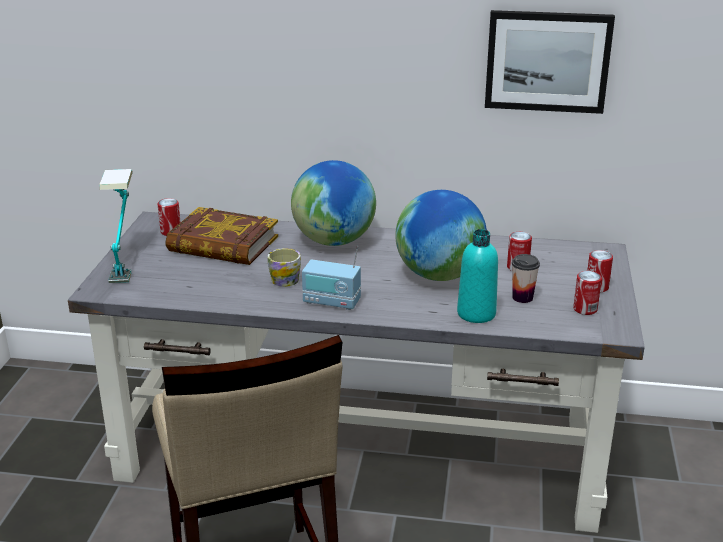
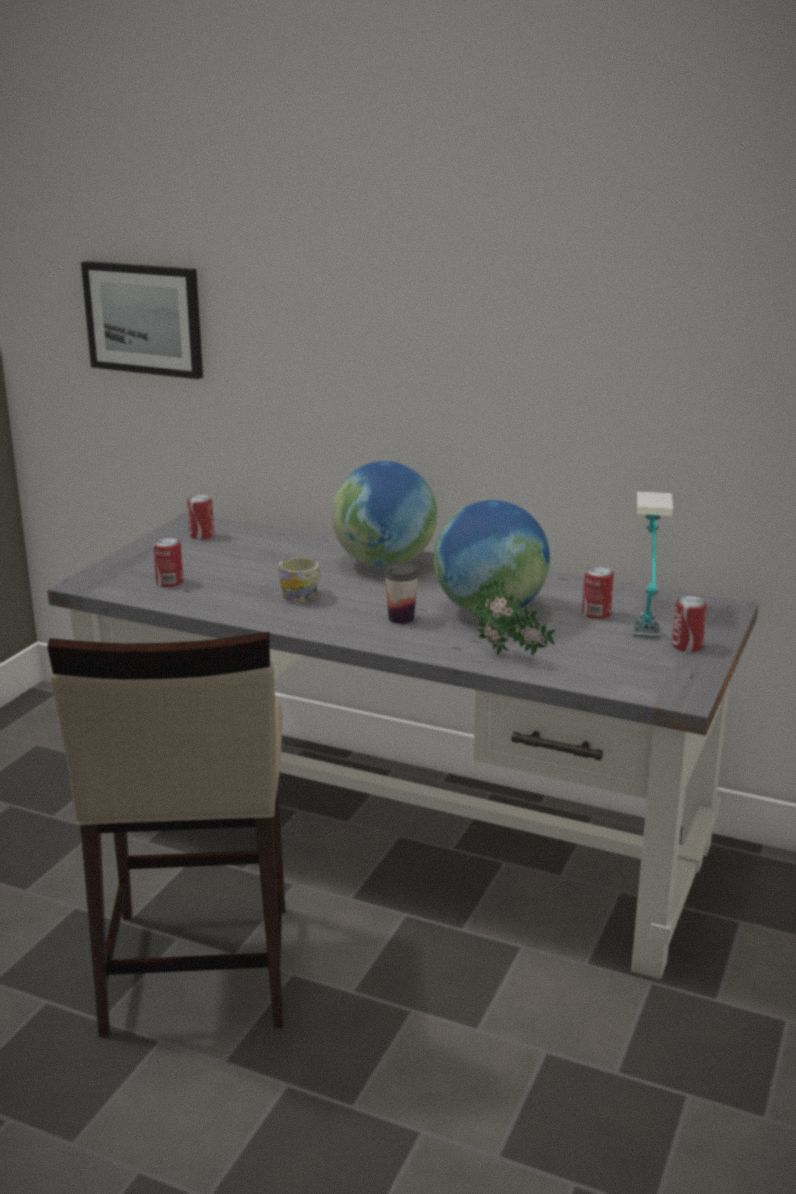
camera: 15 degrees right, 5 degrees down
(124, 262) = (131, 560): table lamp -> table lamp (645, 614)
(223, 245) = (252, 554): book -> none
(331, 302) = (340, 624): radio -> none
(476, 314) = (509, 656): turquoise bottle -> potted plant
(522, 297) = (580, 646): cup -> cup (401, 618)
(547, 61) = (658, 351): picture -> picture (144, 319)
(585, 309) = (654, 667): can -> can (169, 582)

